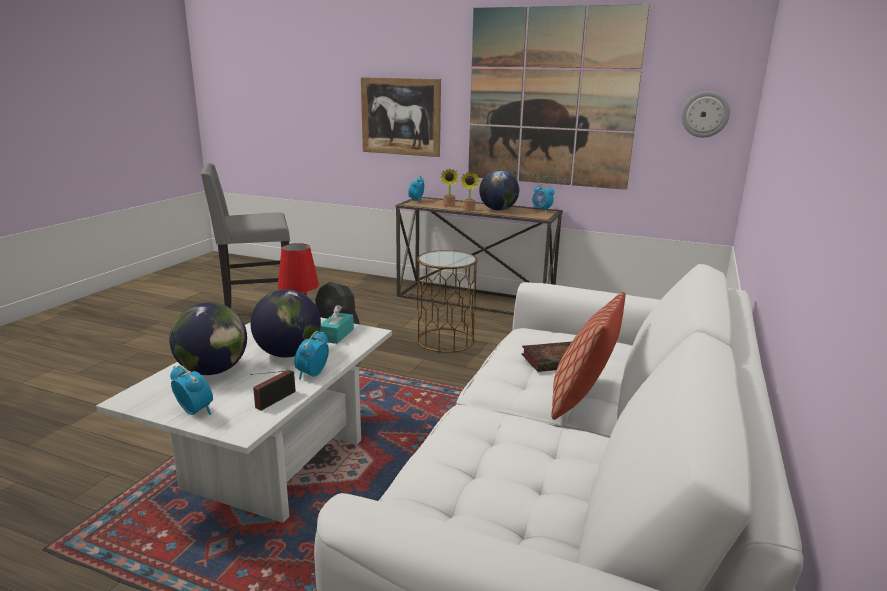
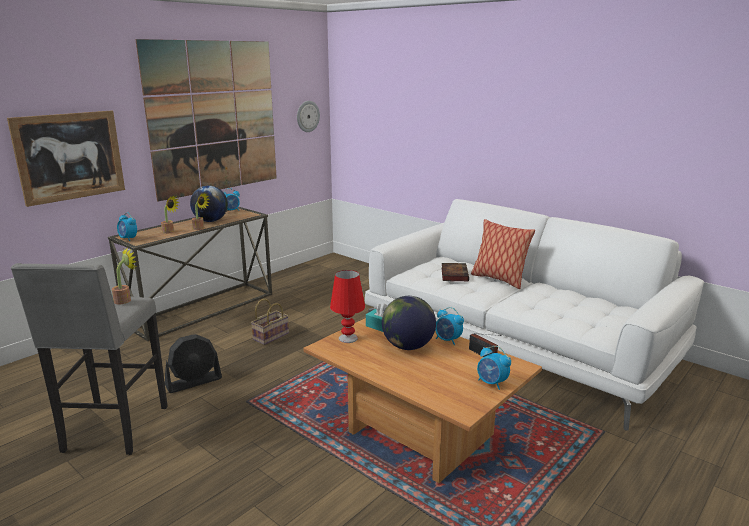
camera: 70 degrees left, 0 degrees up
(195, 411) = (492, 383): alarm clock -> alarm clock turned 105 degrees counterclockwise
(213, 371) = (426, 376): globe -> none
(270, 220) = (125, 300): none -> potted plant
(273, 461) = (416, 435): white coffee table -> brown coffee table
(445, 340) = (271, 336): brown side table -> basket

